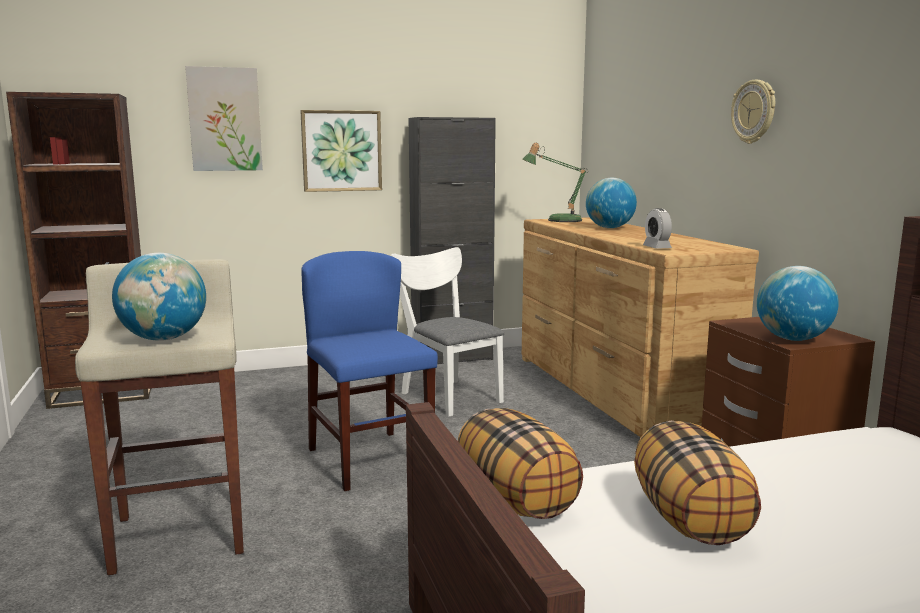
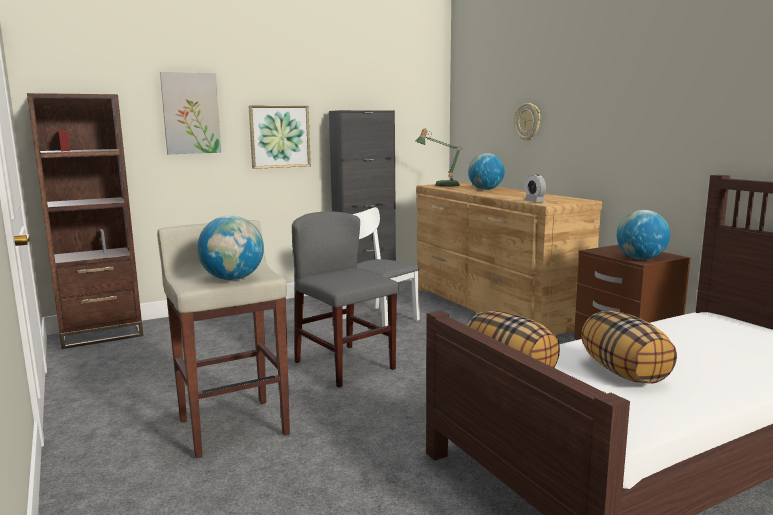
camera: 10 degrees left, 0 degrees up
(370, 460) = (344, 365): blue chair -> grey chair
(754, 112) = (594, 106): wall clock -> wall clock (528, 122)

